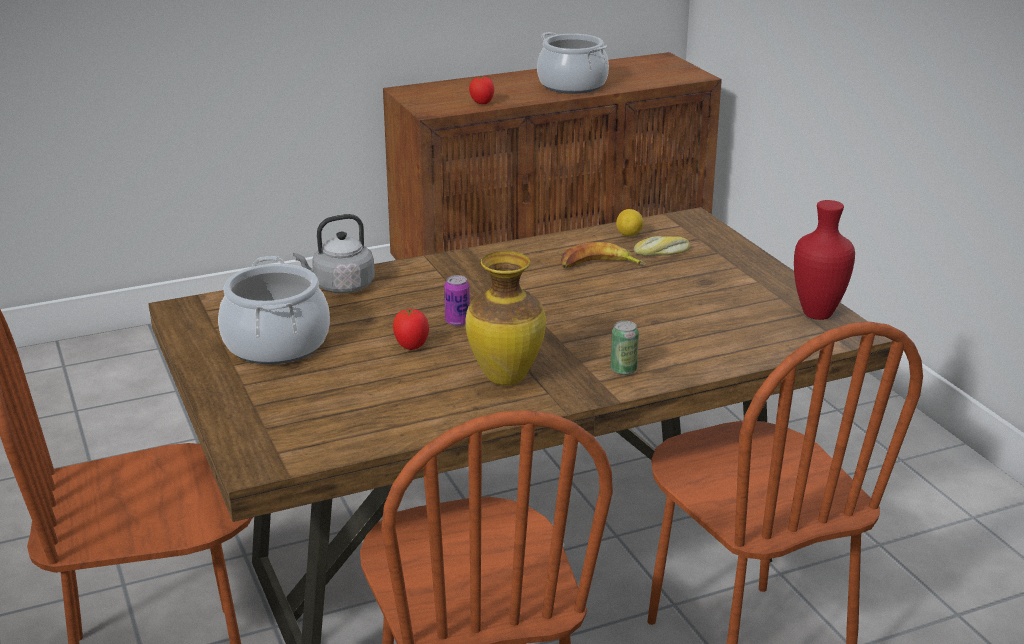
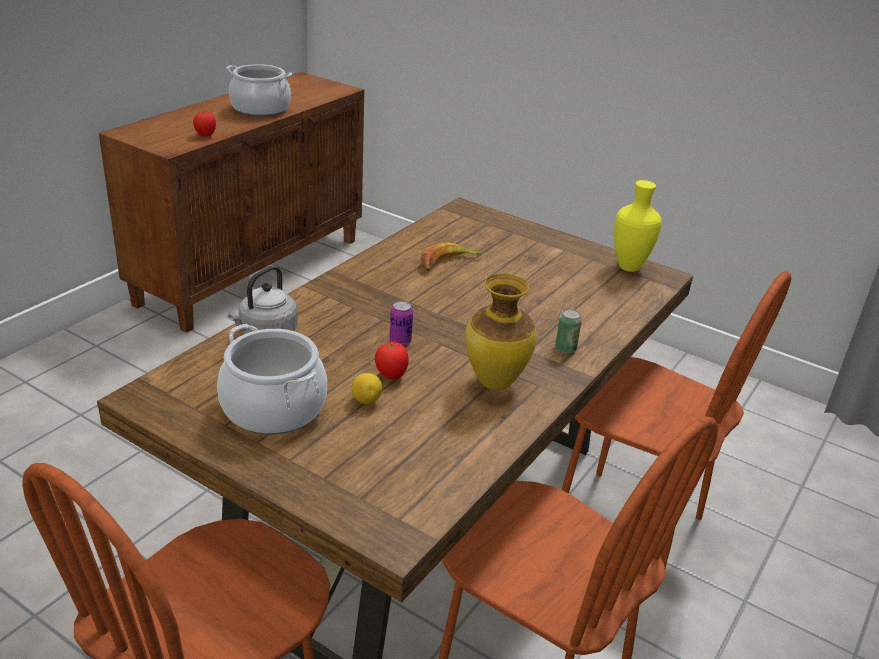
camera: 35 degrees left, 5 degrees up
(629, 235) = (438, 231): lemon -> lemon (366, 400)
(662, 253) = (477, 241): bread -> none
(818, 315) = (630, 268): red vase -> yellow vase

